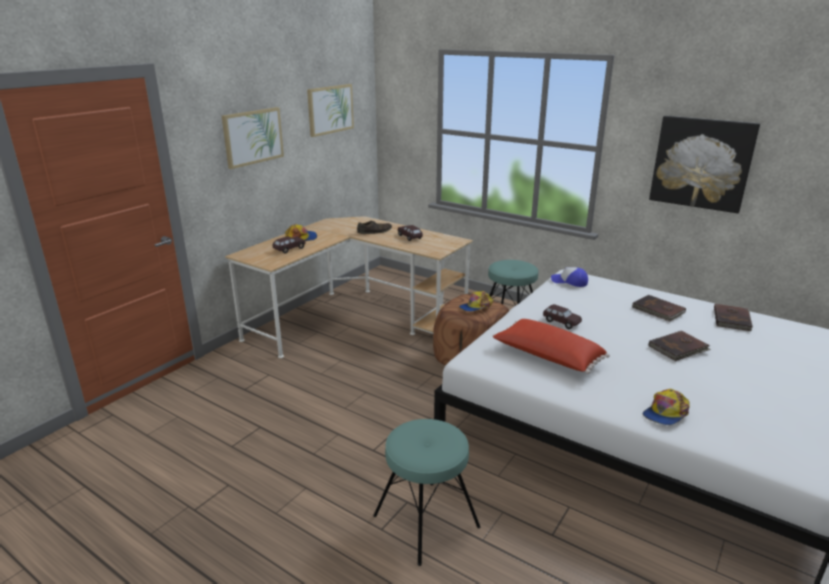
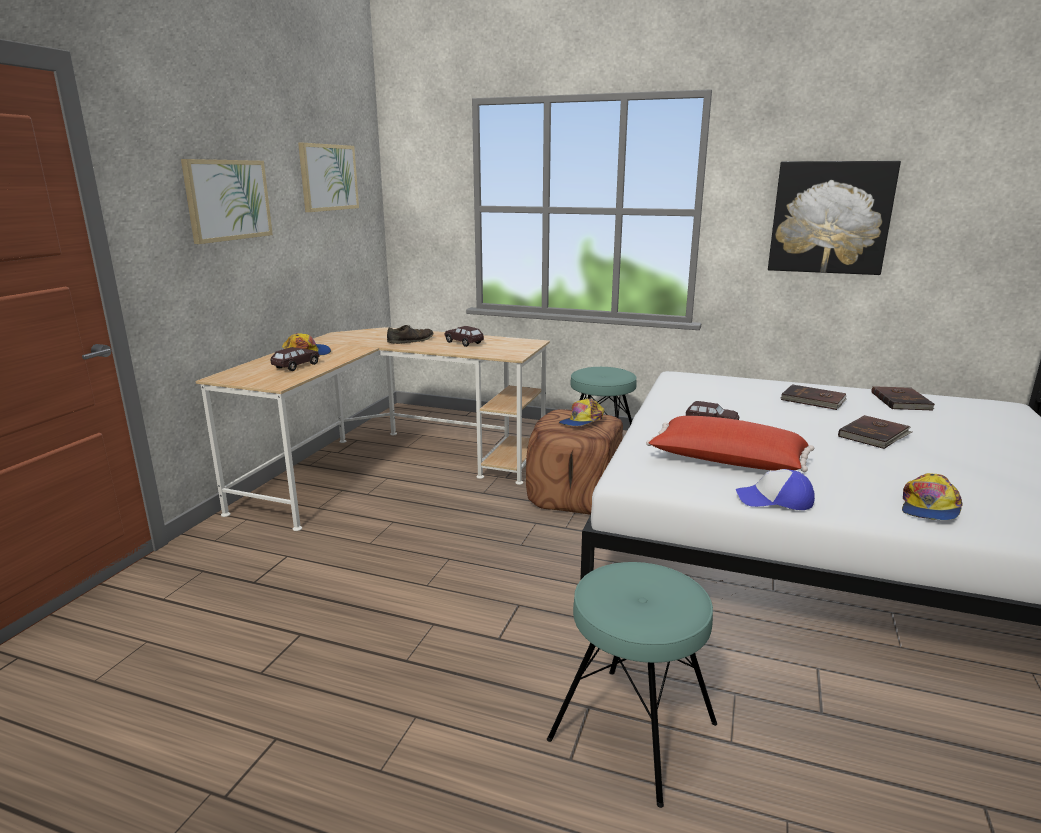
camera: 15 degrees left, 5 degrees down
(569, 282) = (685, 382): cap -> cap (775, 500)

